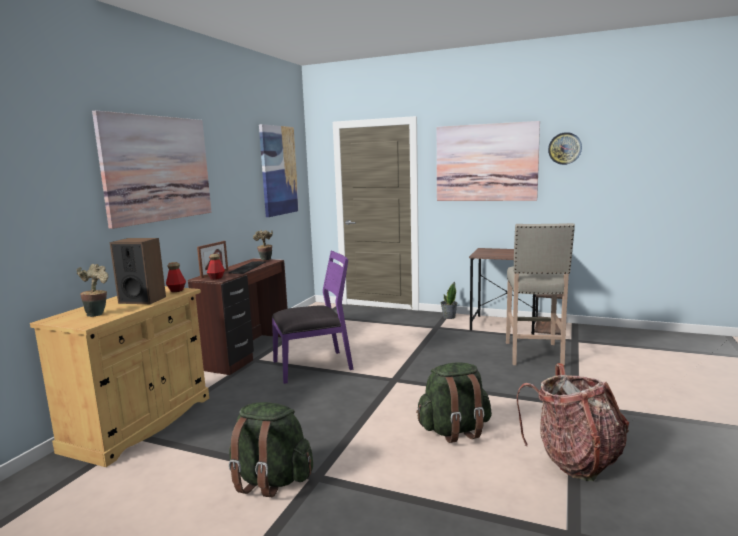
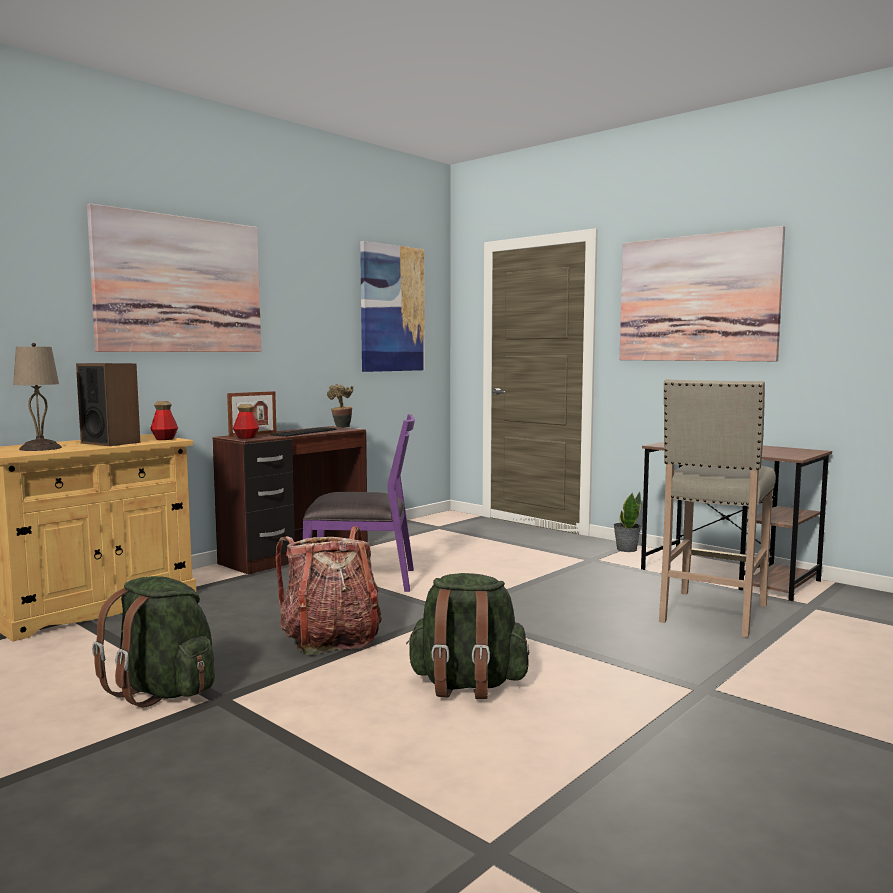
camera: 20 degrees right, 5 degrees down
(97, 313) = (41, 448): potted plant -> beige table lamp
(564, 148) = (826, 271): wall clock -> none
(575, 459) = (615, 759): backpack -> backpack (330, 639)

